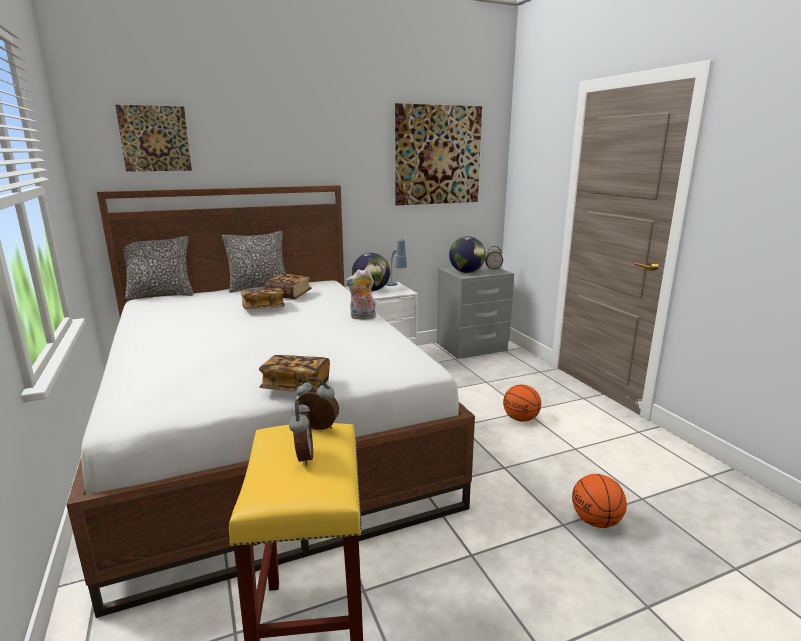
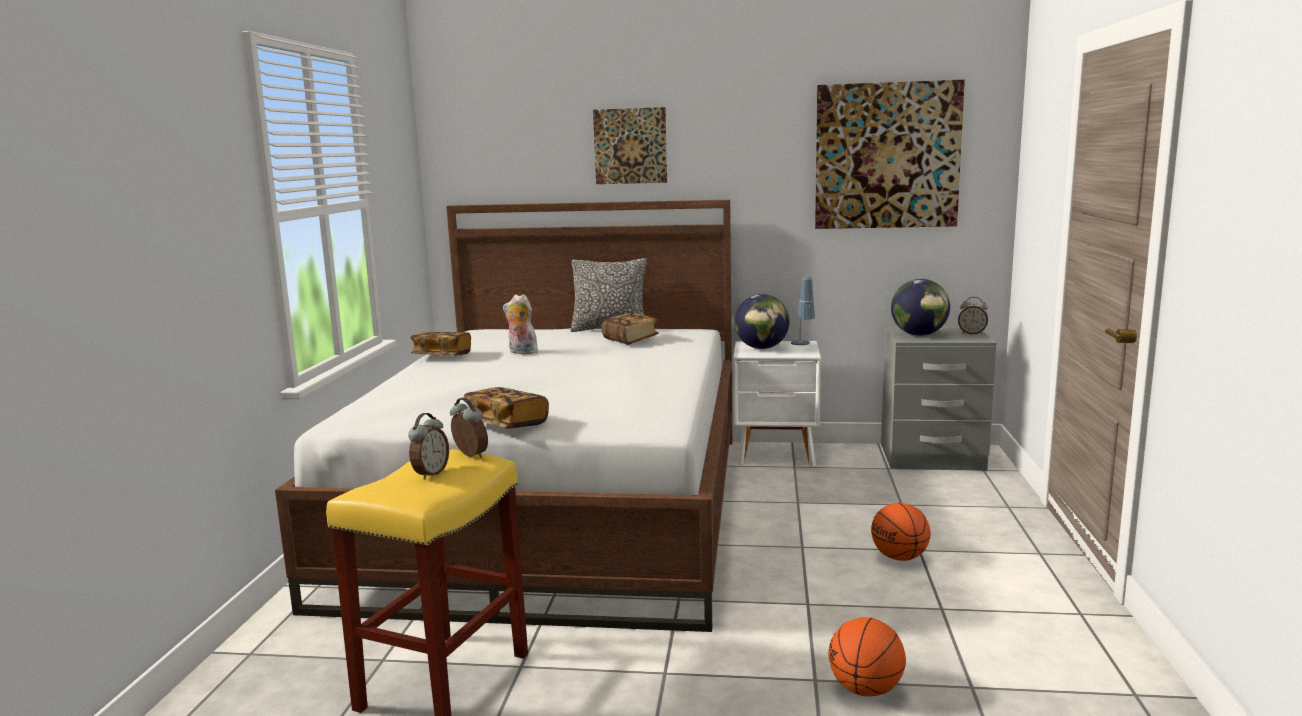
camera: 30 degrees right, 5 degrees down
(155, 138) = (510, 145): picture -> picture (630, 146)
(161, 295) = (500, 328): pillow -> none
(263, 308) = (581, 351): book -> book (442, 356)
(362, 318) = (677, 372): plush toy -> plush toy (521, 352)

